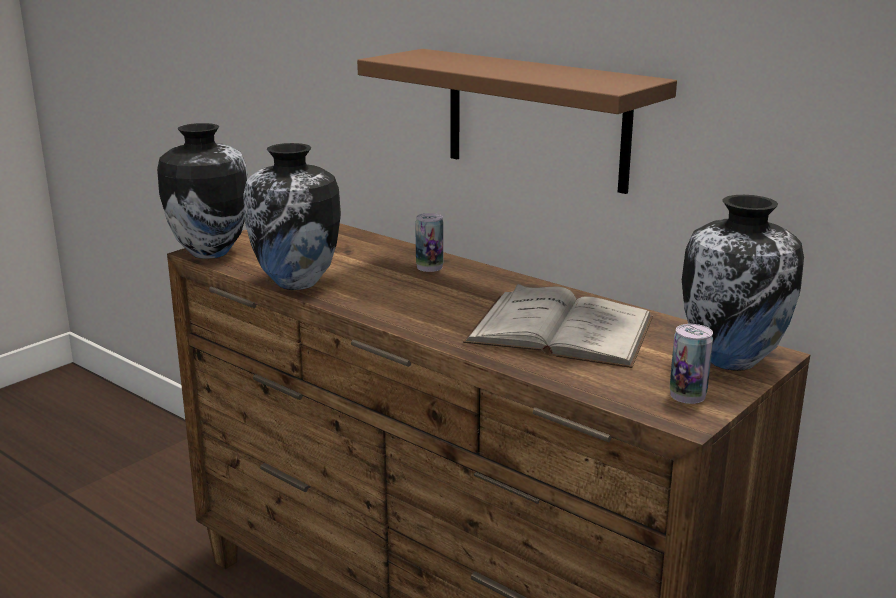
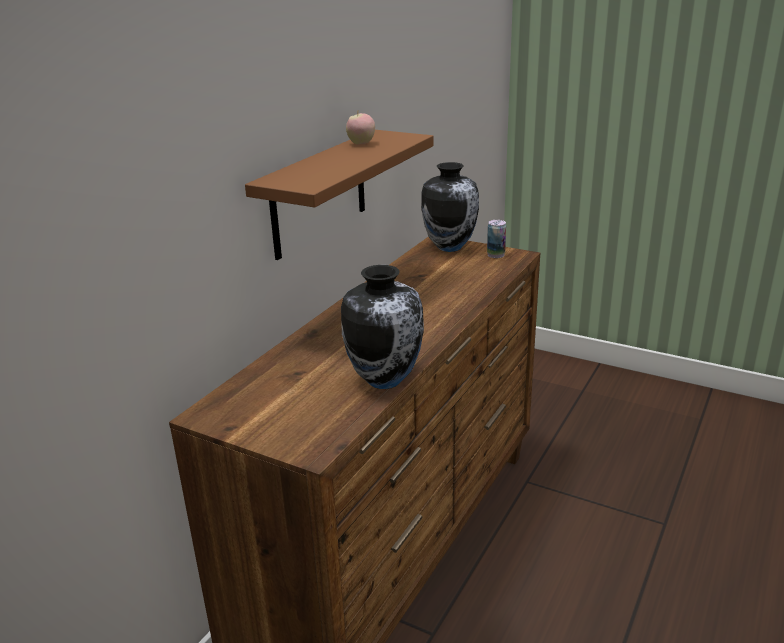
camera: 100 degrees left, 5 degrees up
(209, 252) = (314, 445): vase -> none
(429, 267) = (332, 333): can -> none
(560, 330) = (431, 284): white book -> none
(575, 72) = (361, 144): none -> apple

